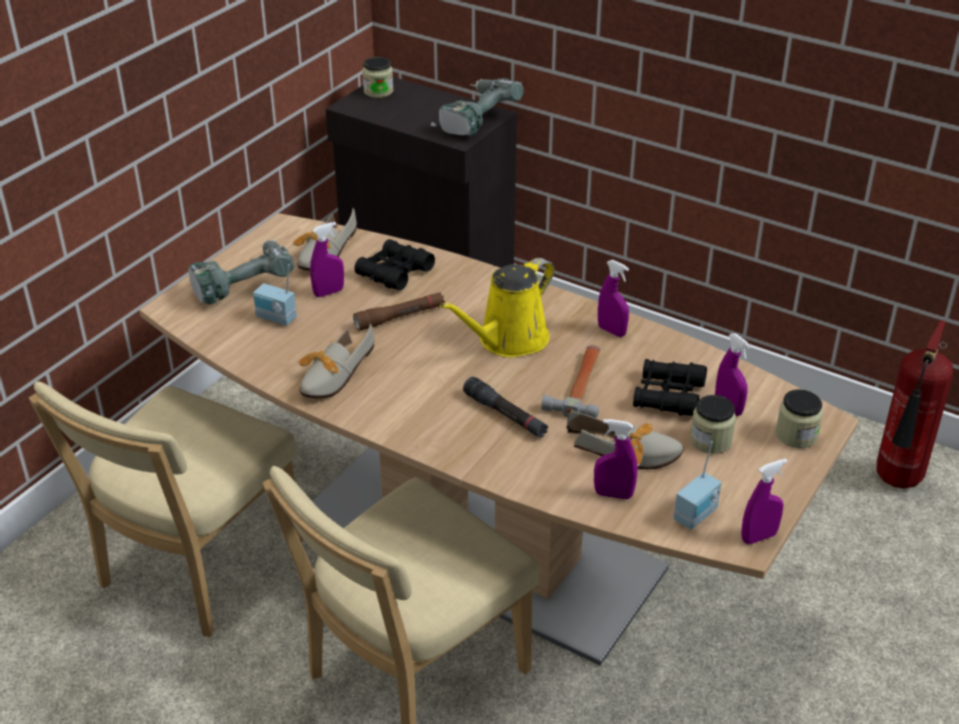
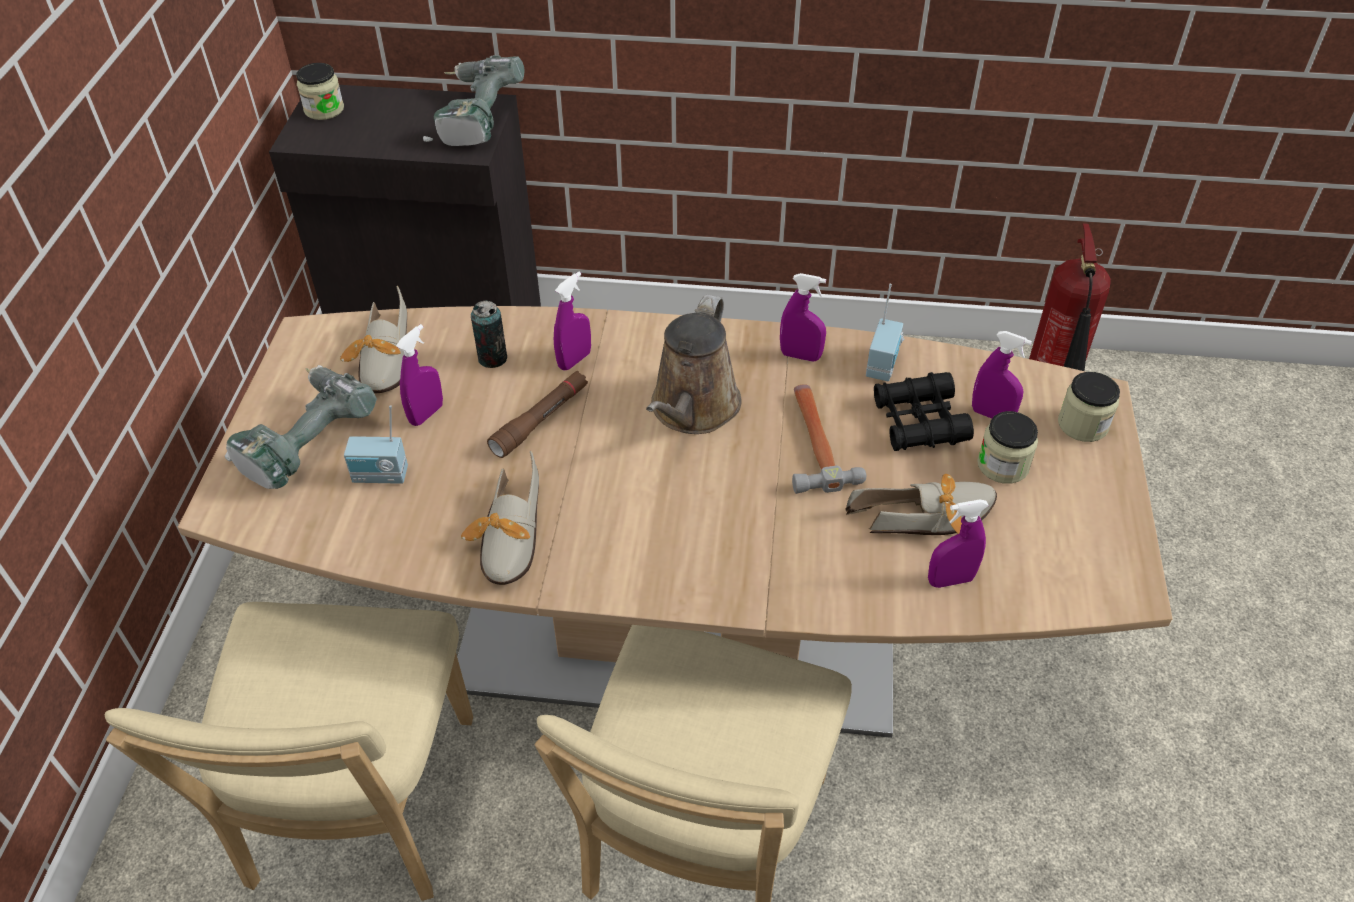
camera: 25 degrees left, 10 degrees up
(394, 273) = (492, 358): black binoculars -> can
(505, 415) = (757, 516): black flashlight -> none
(508, 341) = (692, 409): yellow watering can -> brown watering can
(697, 515) = (1056, 572): radio -> radio (884, 365)
(758, 537) = (1137, 575): purple spray bottle -> purple spray bottle (574, 360)

